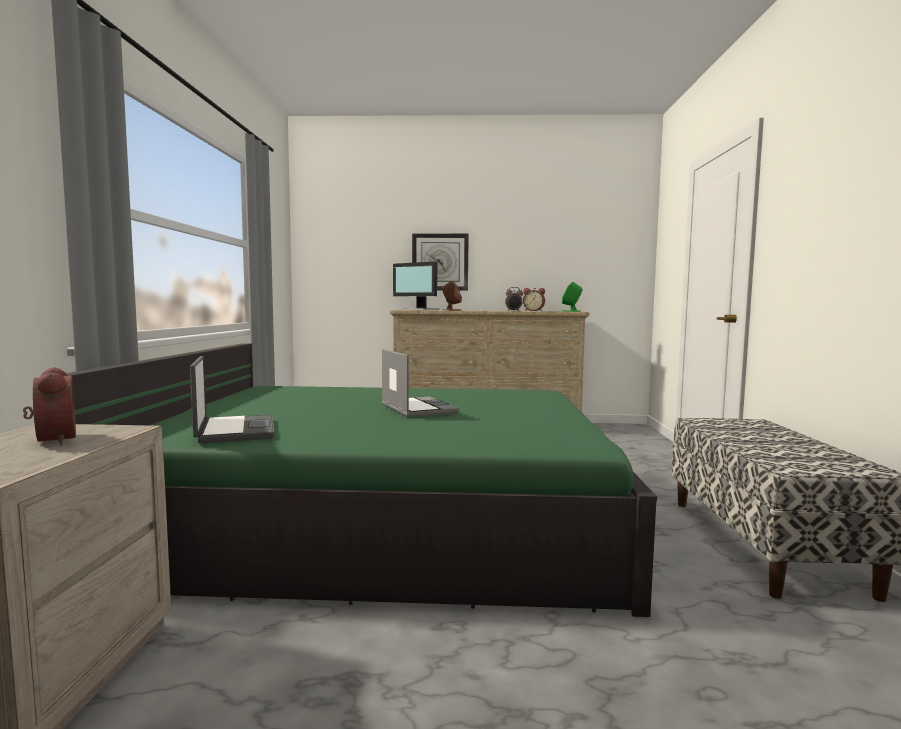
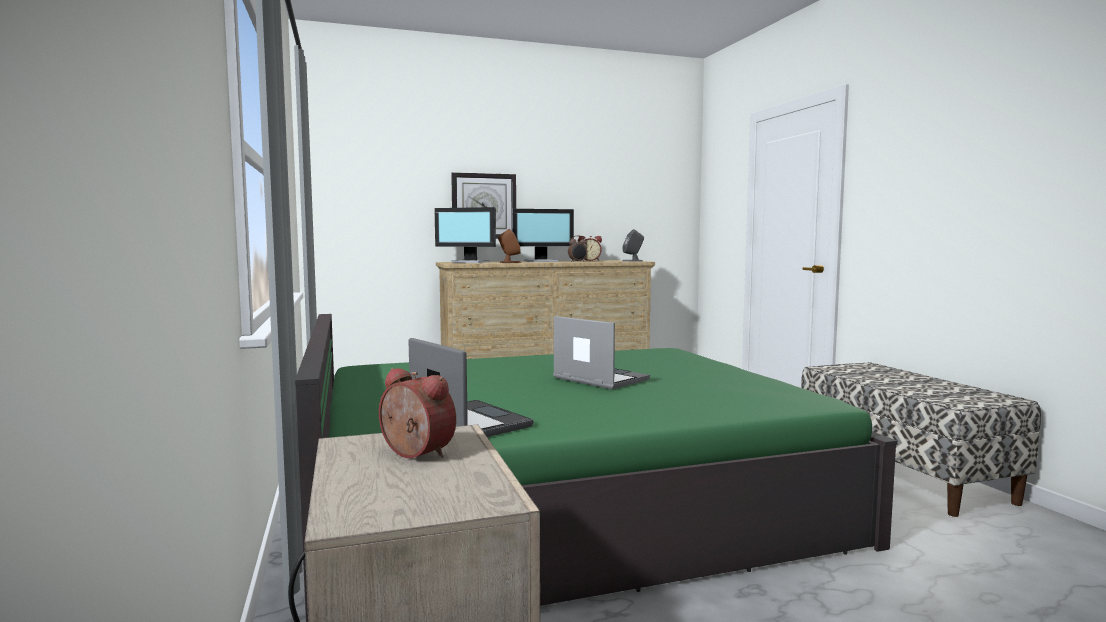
camera: 20 degrees left, 0 degrees up
(486, 310) = (541, 261): none -> monitor
(571, 311) = (633, 261): green speaker -> grey speaker

